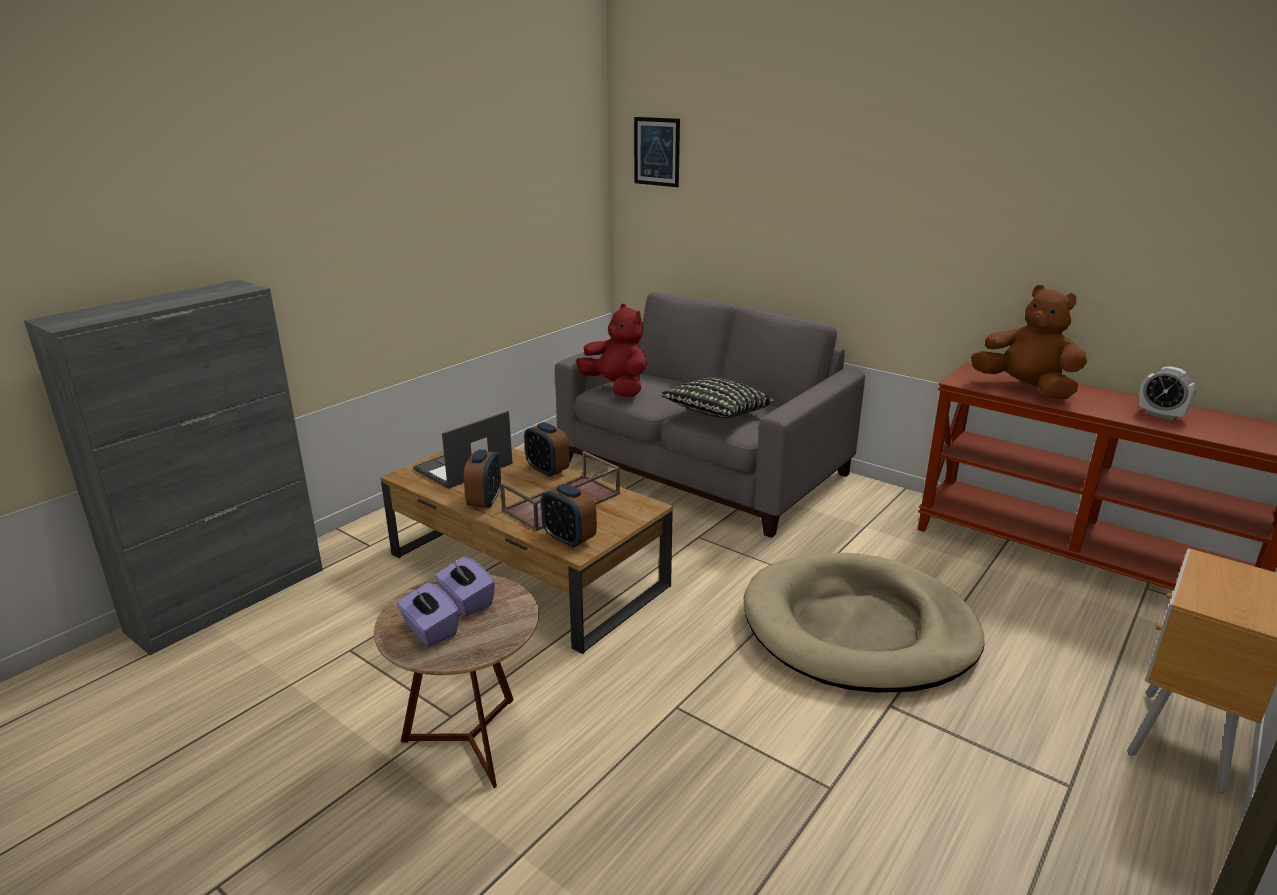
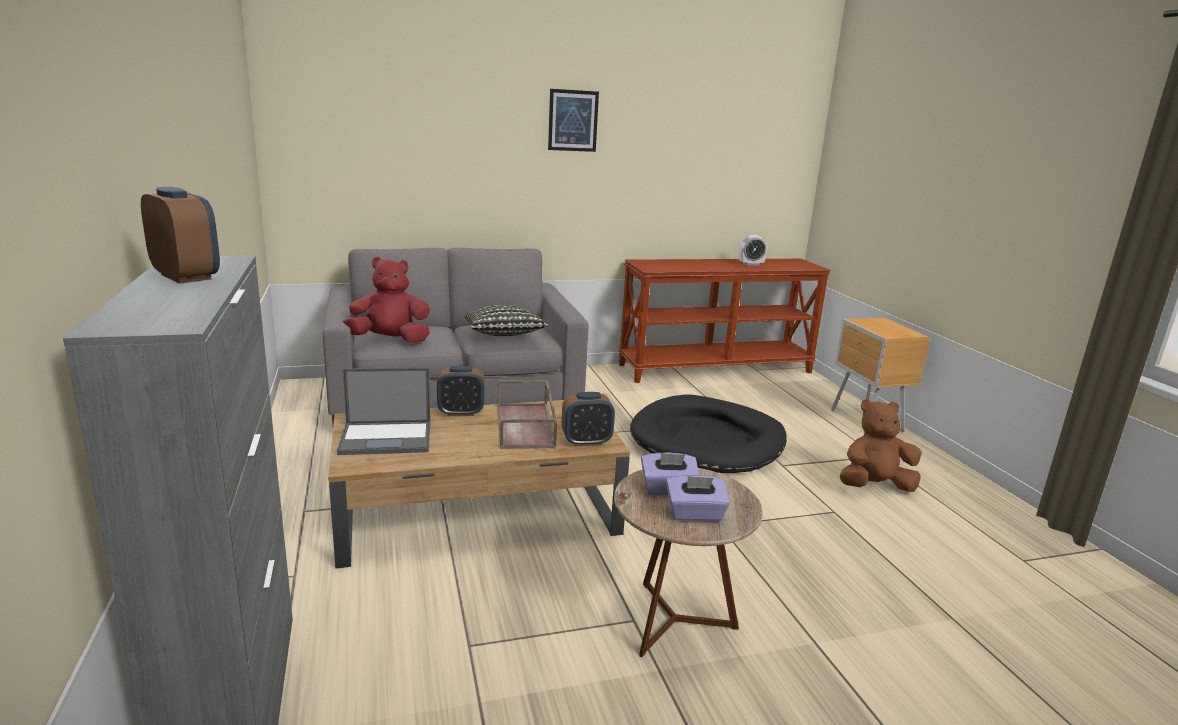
camera: 55 degrees left, 5 degrees down
(462, 467) = (387, 438): laptop -> laptop turned 90 degrees counterclockwise
(485, 501) = (470, 449): alarm clock -> alarm clock (186, 277)
(656, 151) = (322, 112): picture -> picture (573, 120)
(858, 629) = (707, 441): beige dog bed -> black dog bed
(1025, 389) = (682, 265): brown plush toy -> brown plush toy (874, 486)

